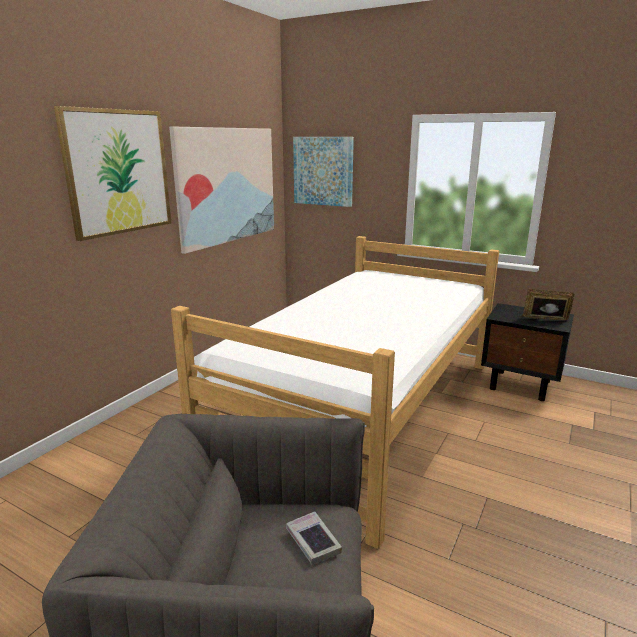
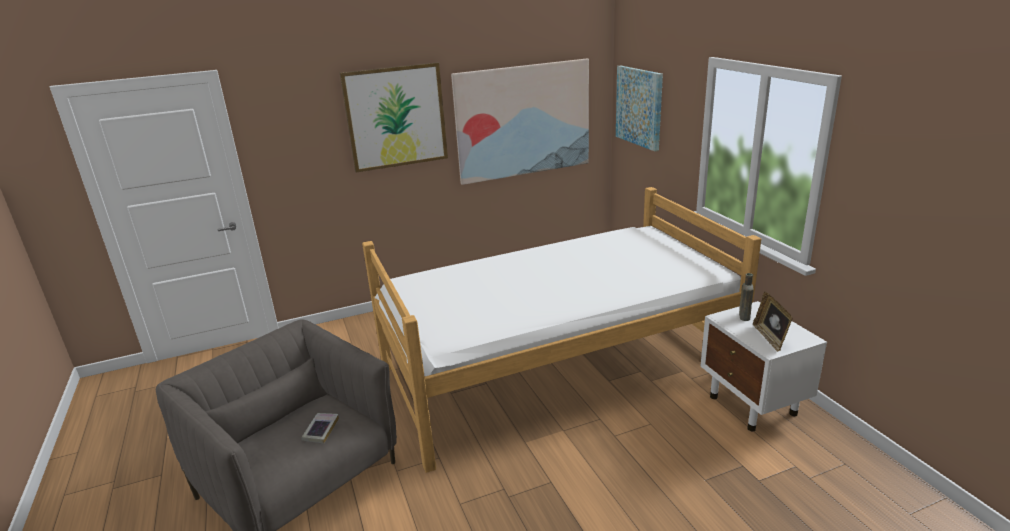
camera: 40 degrees right, 5 degrees up
(508, 312) = (744, 316): none -> brown bottle
(521, 385) = (753, 406): black nightstand -> white nightstand
(545, 320) = (770, 338): picture frame -> picture frame turned 150 degrees counterclockwise

